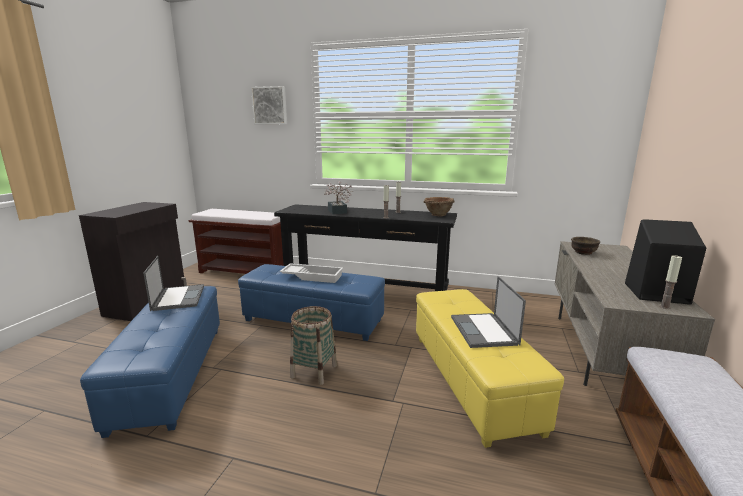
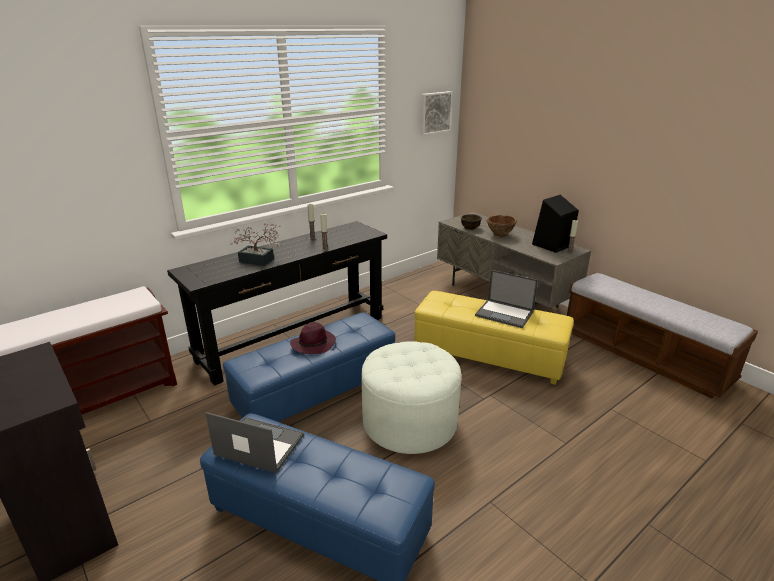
camera: 55 degrees left, 10 degrees up
(270, 105) = (76, 128): picture -> picture (434, 112)
(313, 276) = (314, 343): white tray -> purple hat
(314, 371) = (409, 422): basket -> white ottoman
(438, 215) = (352, 229): brown bowl -> brown bowl (500, 234)

